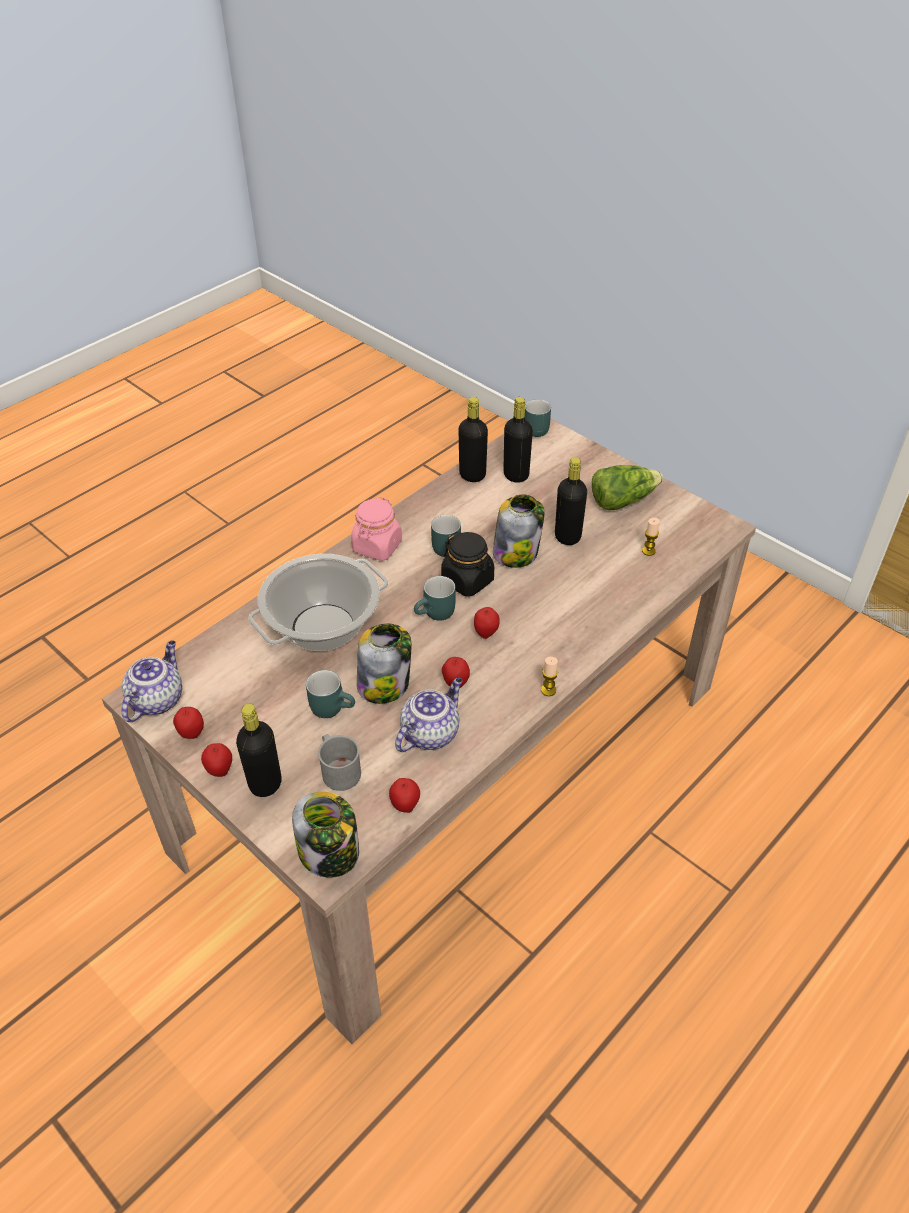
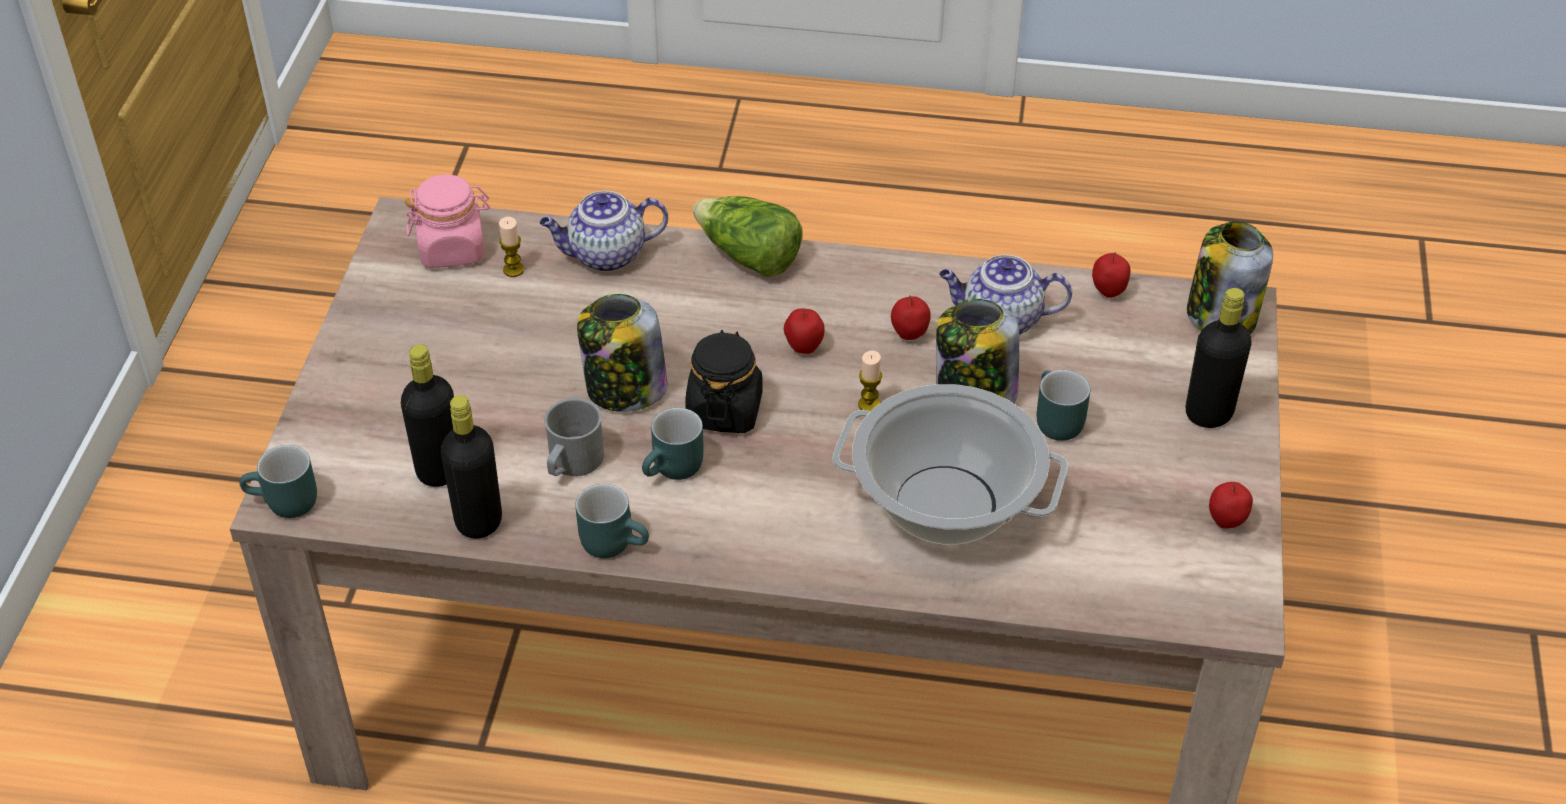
camera: 125 degrees left, 0 degrees up
(157, 699) = (1223, 594): teapot -> teapot (605, 255)
(220, 770) = (1238, 462): apple -> none
(338, 770) = (1126, 365): grey mug -> grey mug (572, 463)
(377, 547) = (741, 541): pink jar -> pink jar (453, 249)
(436, 614) = (815, 408): turquoise mug -> turquoise mug (615, 541)
(548, 690) = (843, 258): candle -> candle (869, 404)
(567, 536) = (546, 354): black bottle -> none
(622, 500) = (416, 334): lettuce -> lettuce (748, 256)

